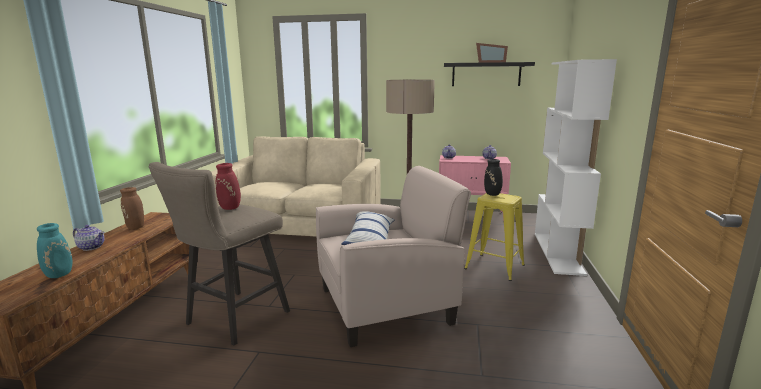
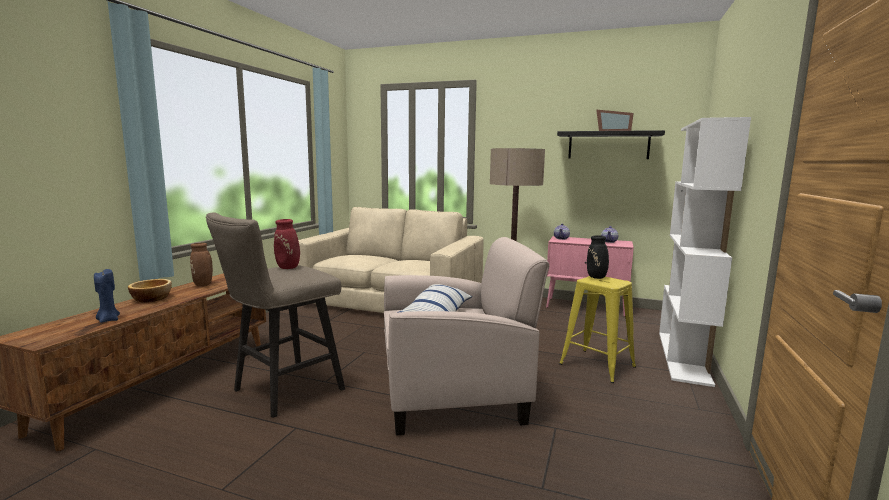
camera: 10 degrees right, 5 degrees down
(60, 274) = (108, 320): turquoise vase -> blue candle
(91, 247) = (151, 299): teapot -> bowl

